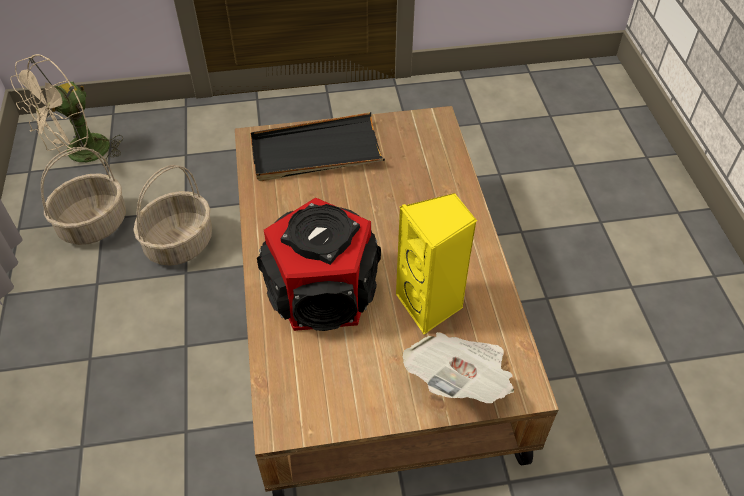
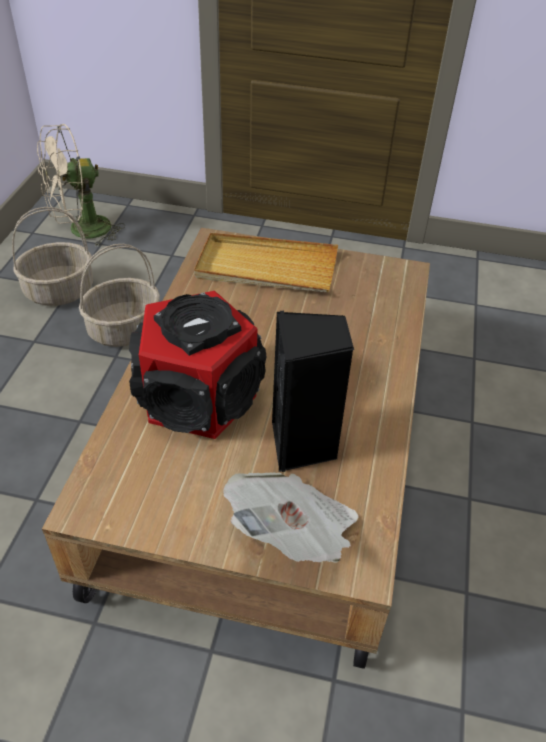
camera: 20 degrees right, 5 degrees down
(316, 152) = (266, 268): black tray -> beige tray
(431, 305) = (303, 445): yellow speaker -> black speaker

